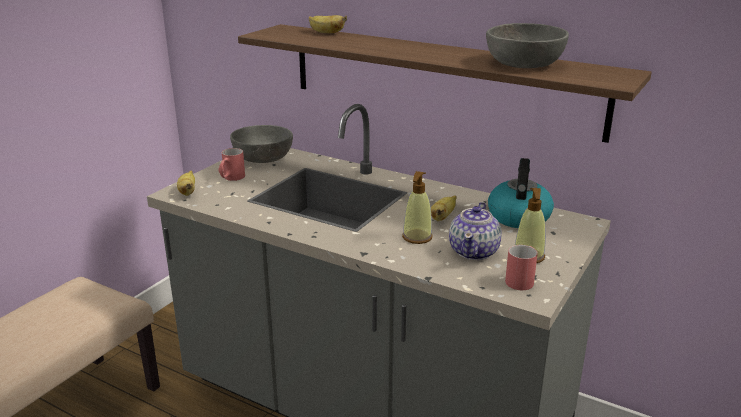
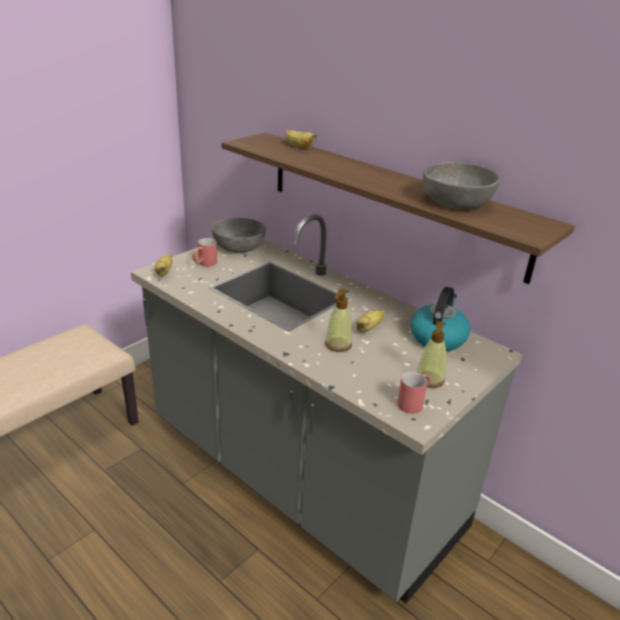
camera: 10 degrees right, 5 degrees up
(474, 251) = (383, 367): teapot -> none

